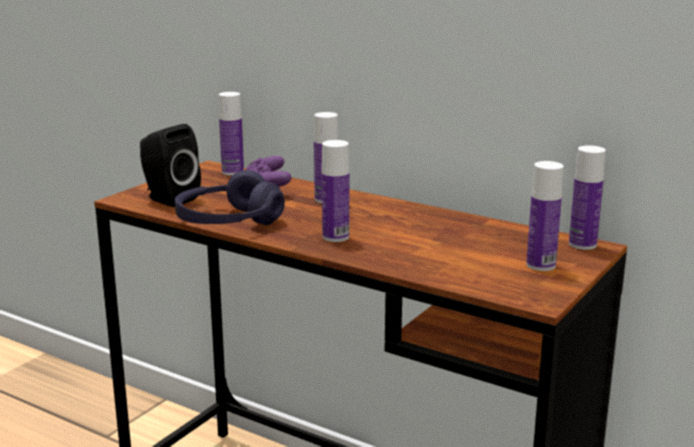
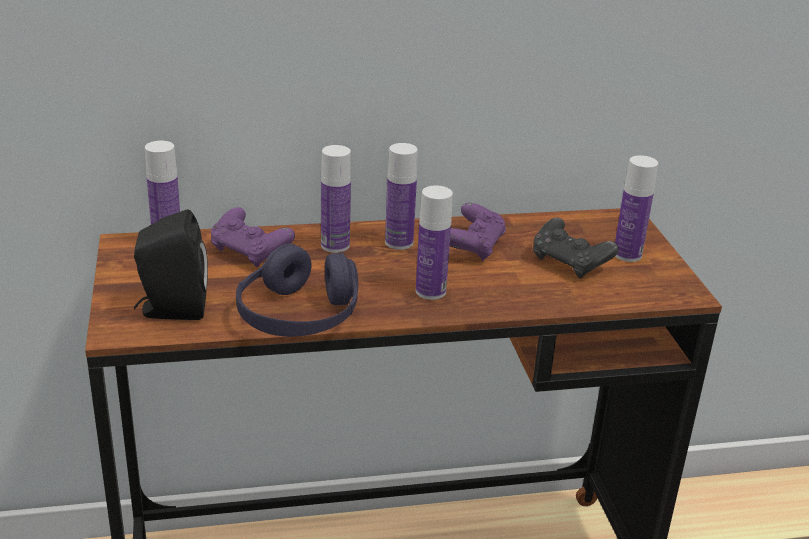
camera: 45 degrees left, 10 degrees up
(422, 226) = (473, 246): none -> purple game controller
(477, 255) = (570, 263): none -> black game controller
(582, 244) = (615, 219): bottle -> bottle (399, 242)

